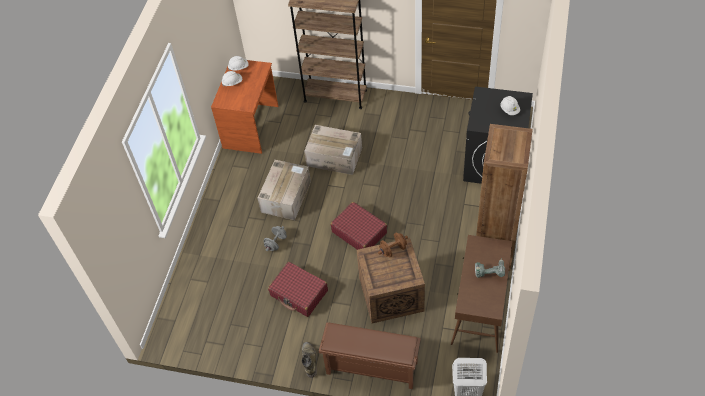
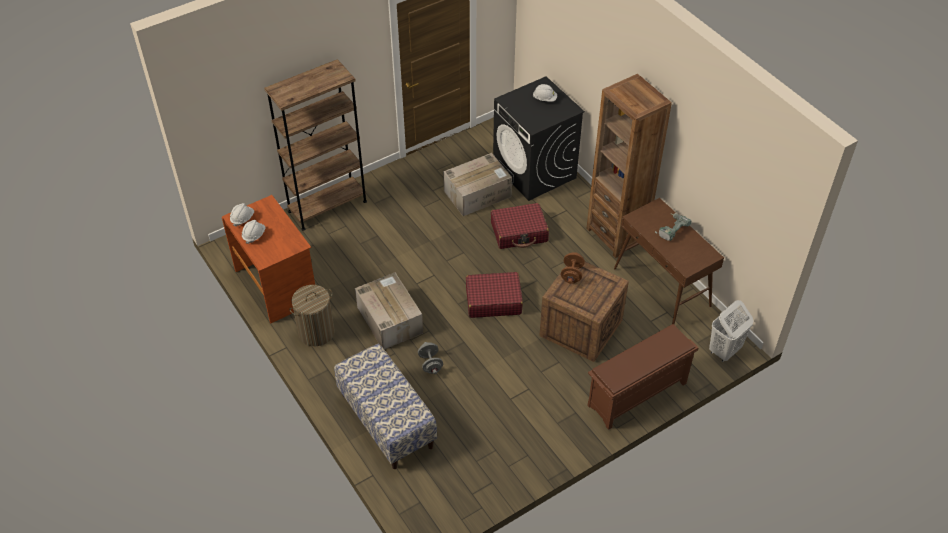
camera: 50 degrees left, 5 degrees down
(213, 257) = (386, 421): none -> bench
(239, 172) = (316, 332): none -> laundry basket
(299, 293) = (504, 387): red suitcase -> red suitcase (519, 232)
(309, 360) = (581, 431): green boot -> none
(335, 157) = (393, 256): cardboard box -> cardboard box (478, 193)

